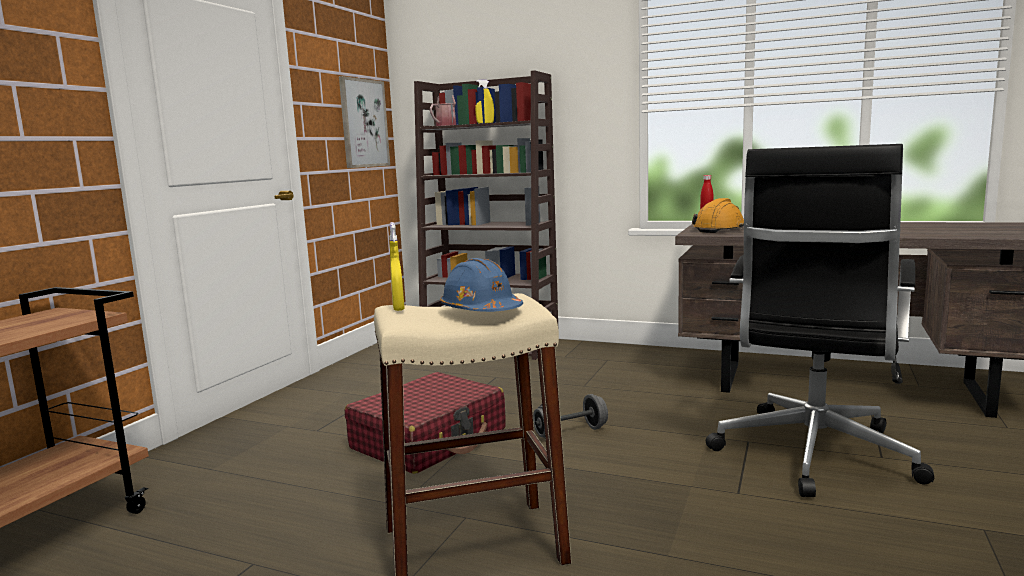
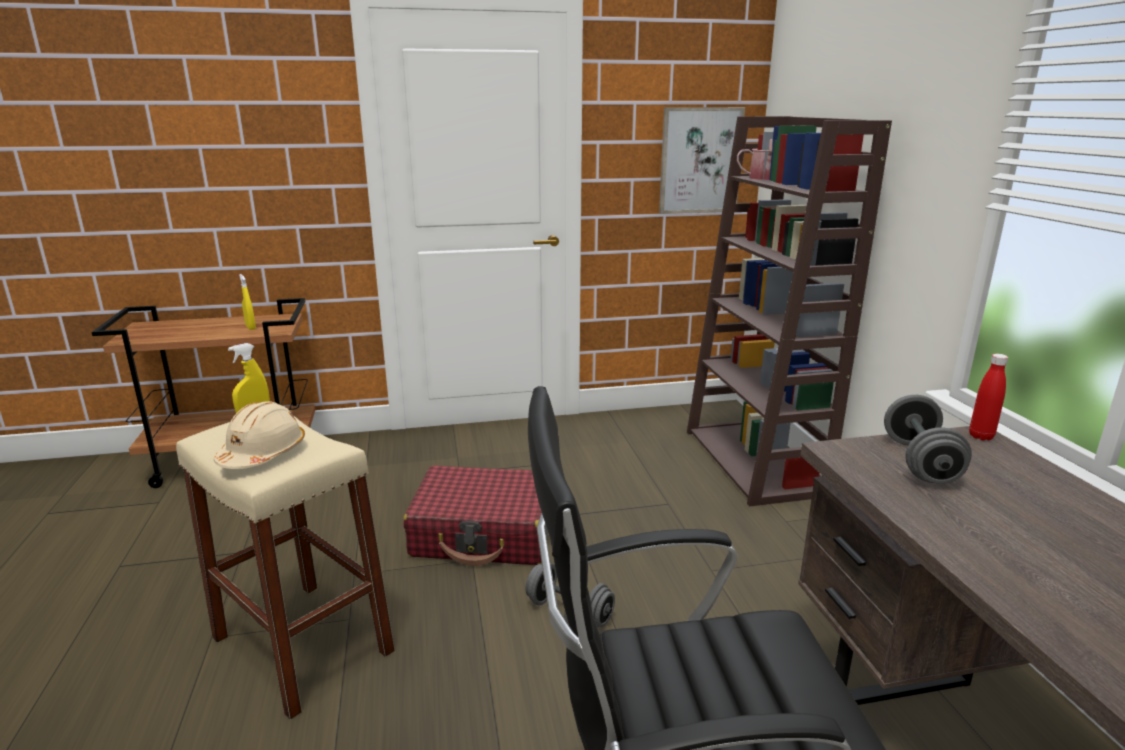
camera: 55 degrees right, 10 degrees up
(481, 311) = (263, 454): blue hard hat -> beige hard hat
(485, 123) = (789, 184): yellow spray bottle -> yellow spray bottle (250, 327)
(720, 229) = (919, 462): orange hard hat -> grey dumbbell

